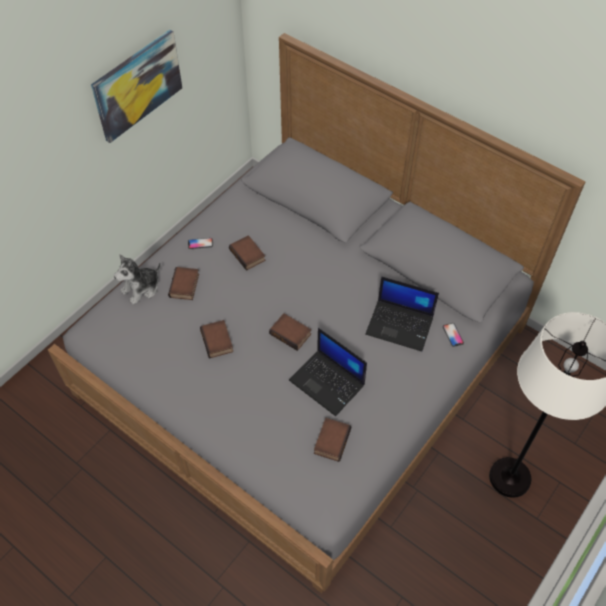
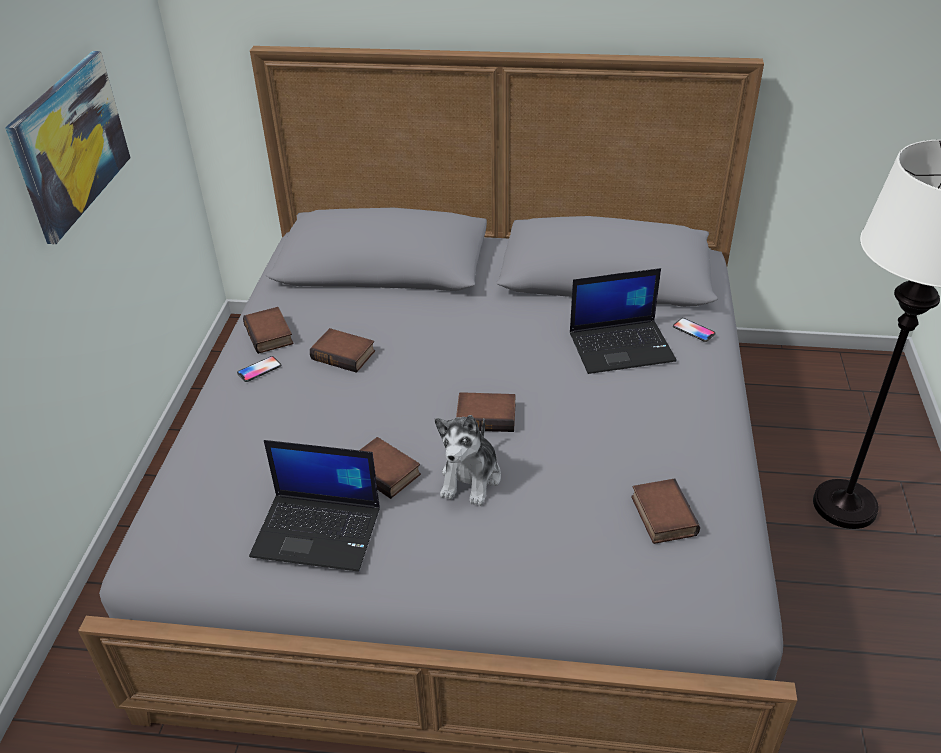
camera: 30 degrees left, 15 degrees down
(141, 288) = (204, 460): plush toy -> plush toy (471, 478)
(185, 286) = (276, 427): book -> book (271, 335)
(328, 383) = (591, 449): laptop -> laptop (319, 531)

